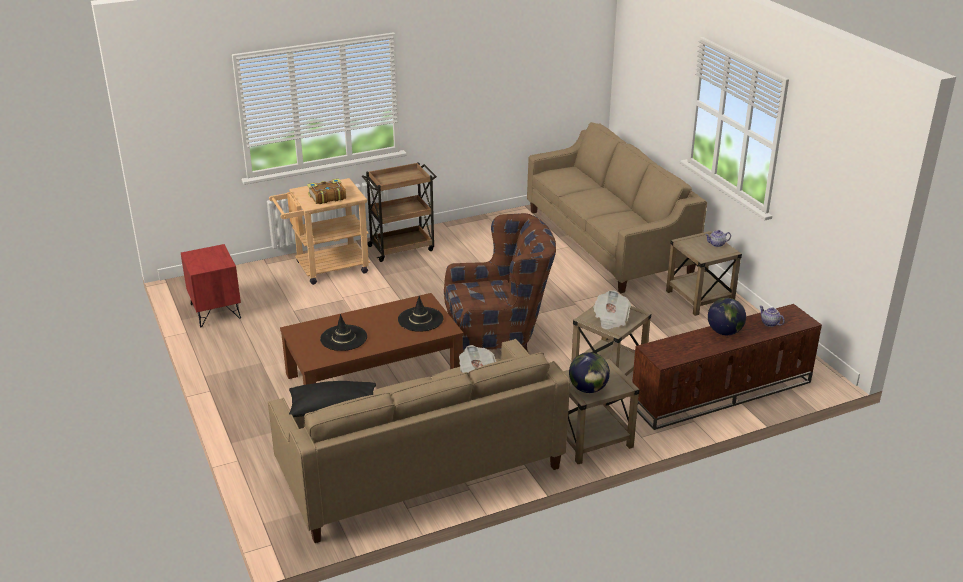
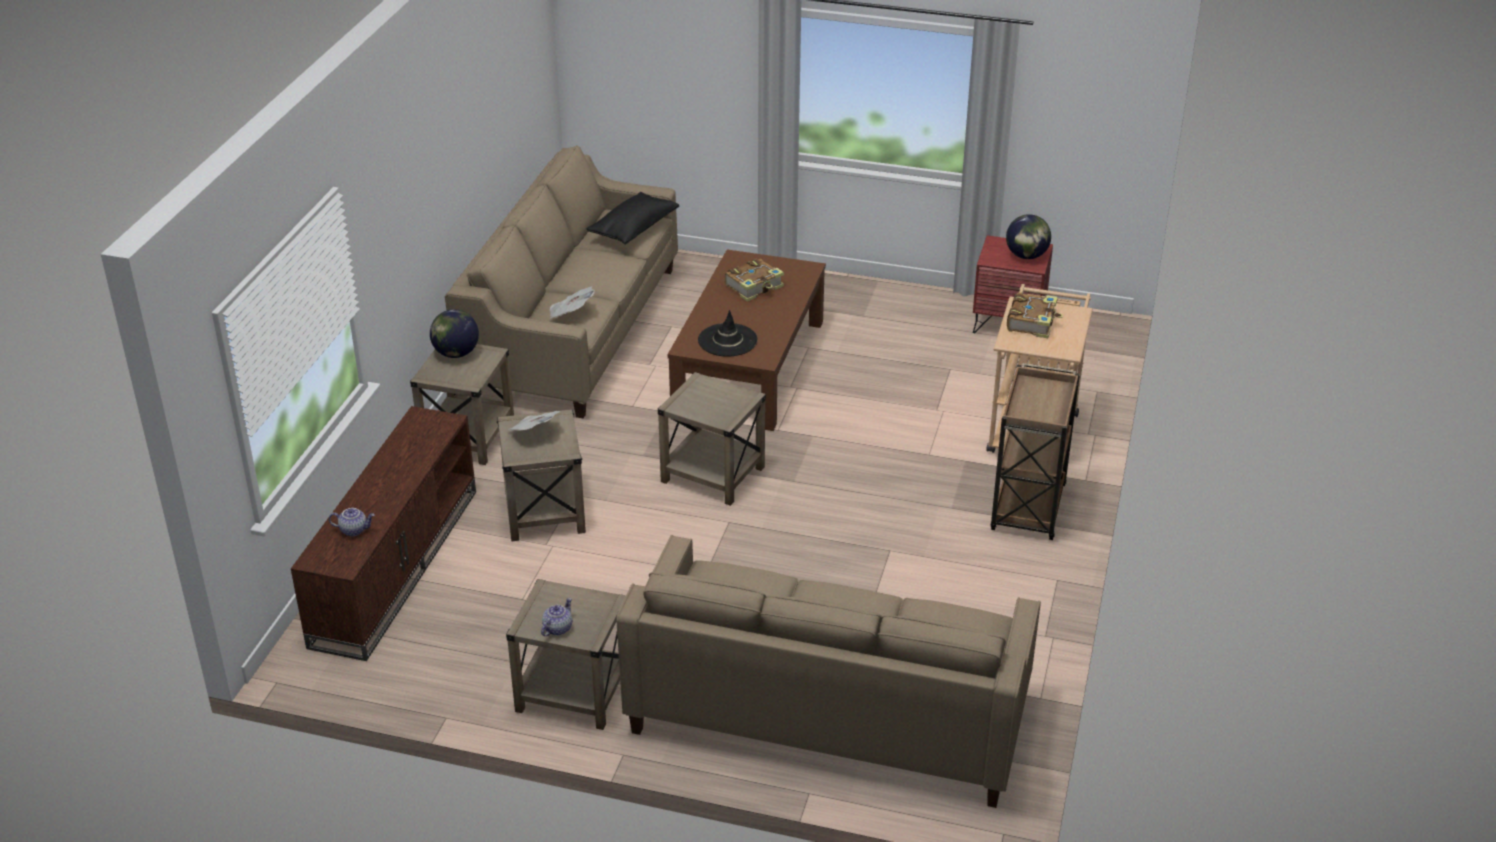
camera: 130 degrees right, 5 degrees up
(343, 338) = (755, 287): black hat -> book
(498, 338) = (712, 475): brown armchair -> beige side table
(724, 332) = (393, 486): globe -> globe (1026, 256)

